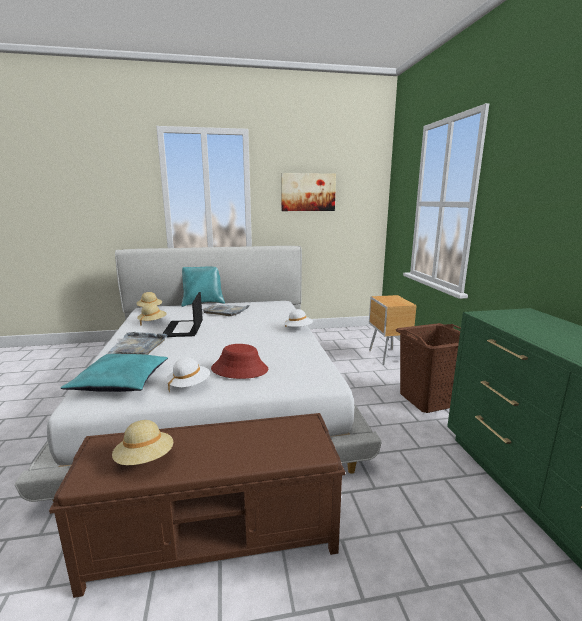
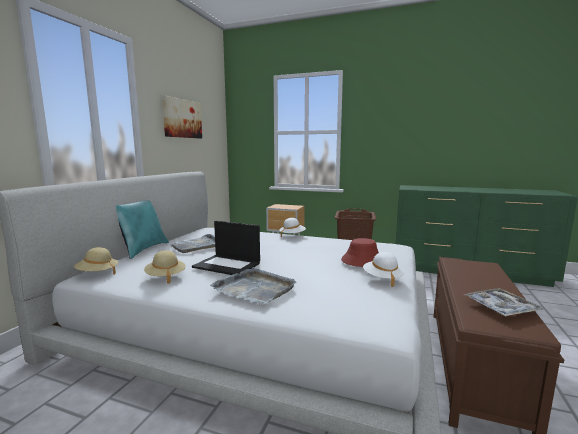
camera: 60 degrees left, 5 degrees down
(121, 382) = (356, 303): turquoise pillow -> none
(145, 459) = (501, 308): beige hat -> tray

